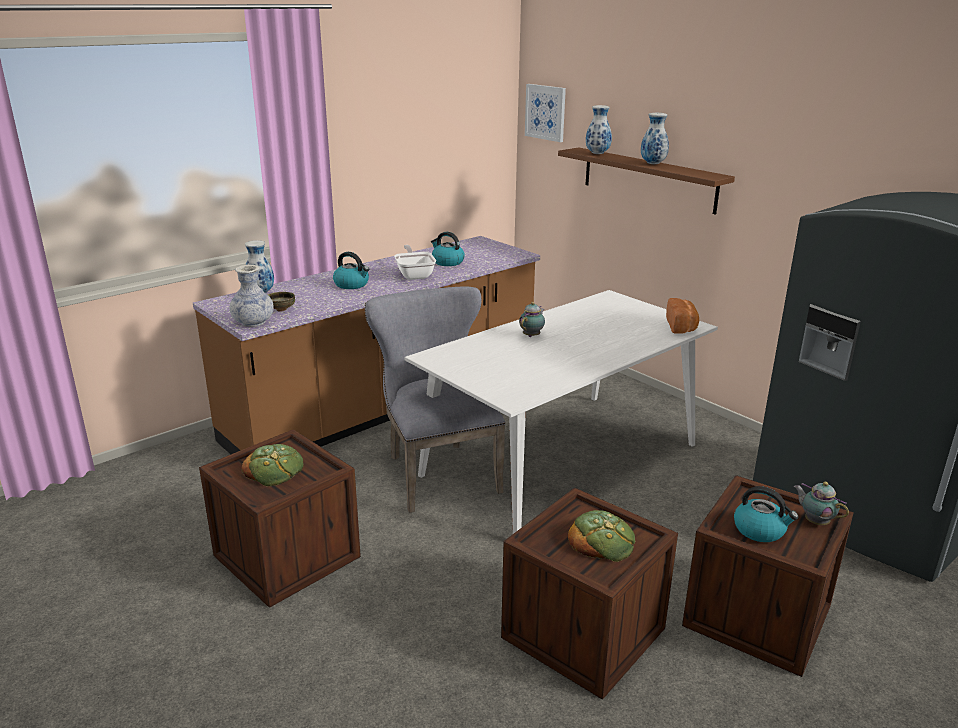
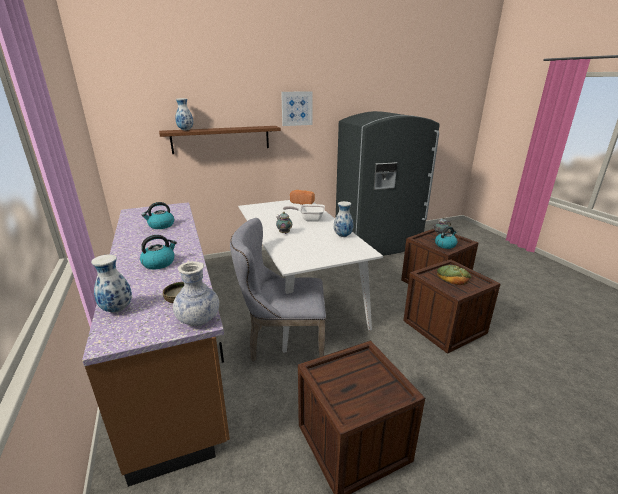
camera: 70 degrees left, 0 degrees up
(274, 469) = (354, 384): bread -> none
(415, 275) = (171, 238): frying pan -> frying pan (309, 219)
(545, 112) = (119, 111): picture -> picture (296, 108)
(652, 163) = (229, 128): vase -> vase (343, 236)

